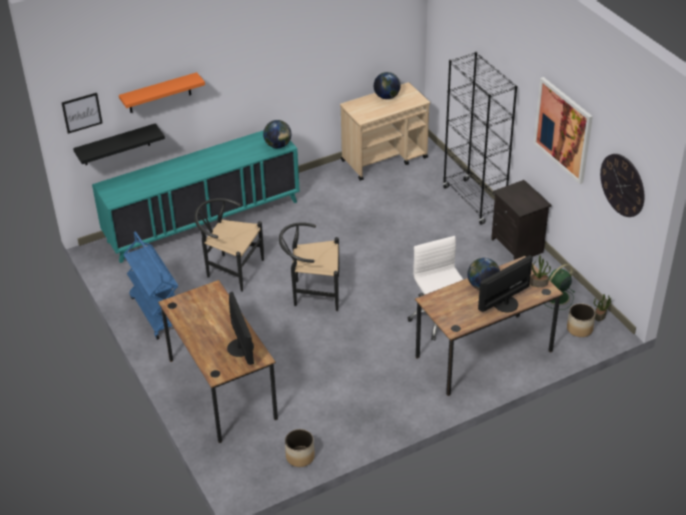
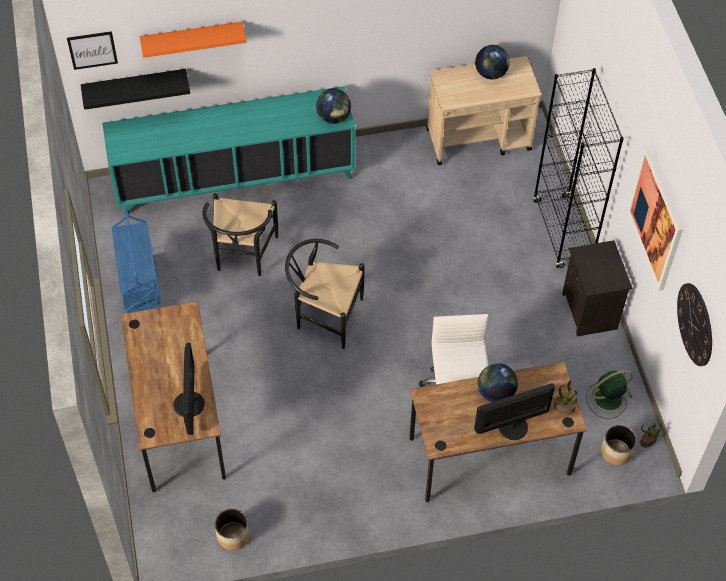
camera: 15 degrees right, 15 degrees up
(230, 269) = (242, 257): black chair -> black chair turned 120 degrees counterclockwise

